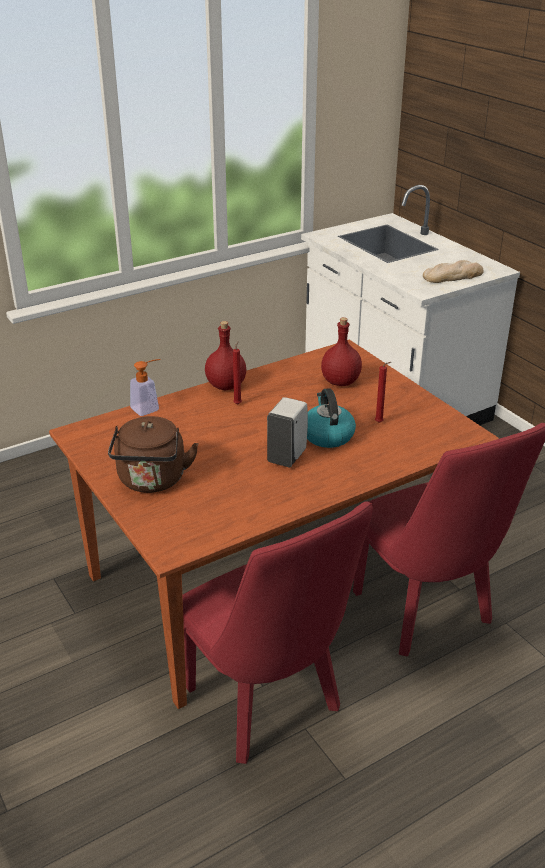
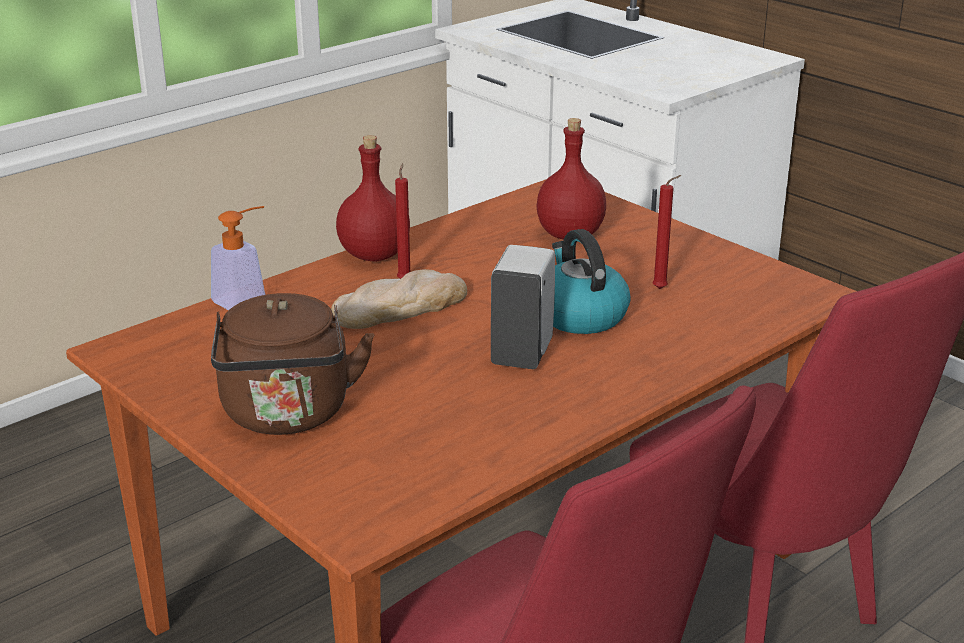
camera: 10 degrees left, 5 degrees down
(453, 276) = (703, 69): bread -> bread (400, 307)

